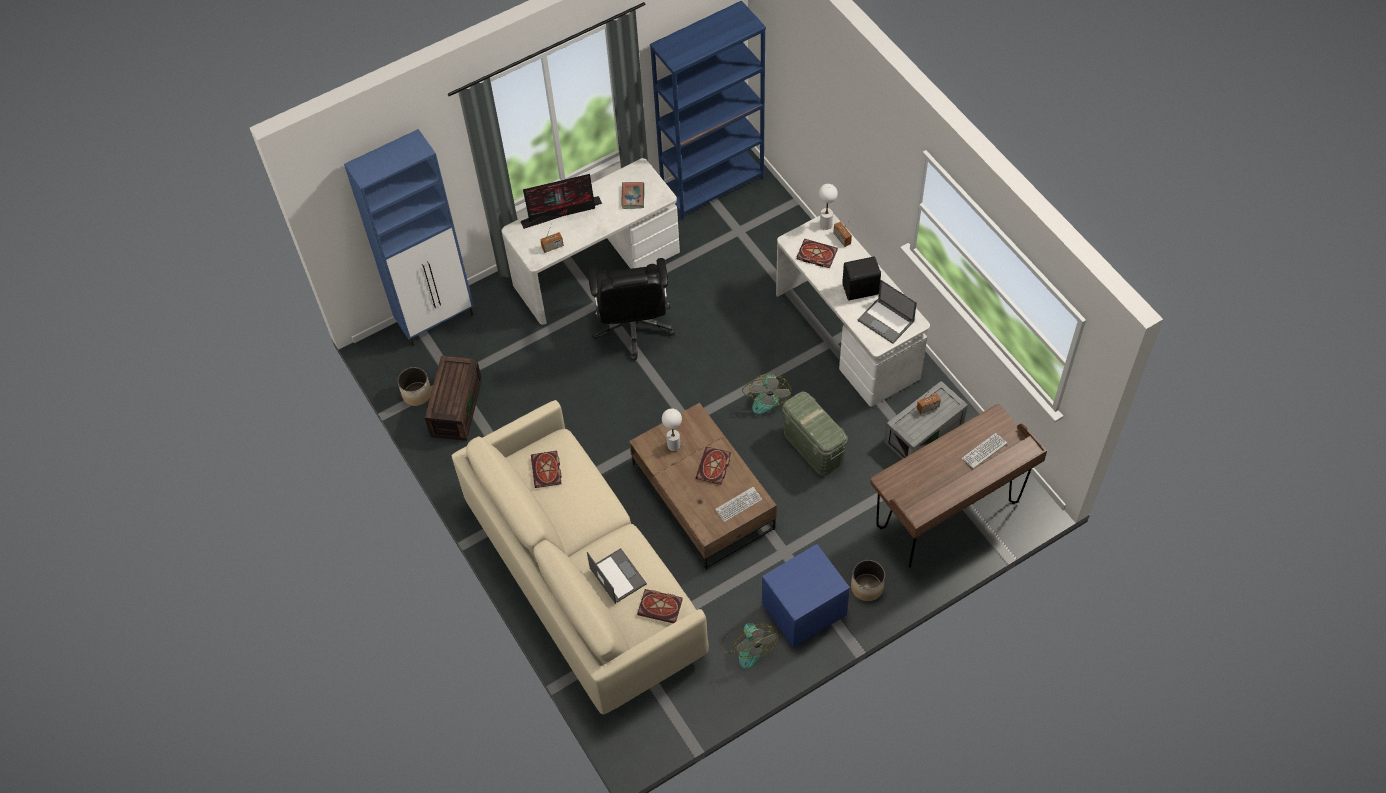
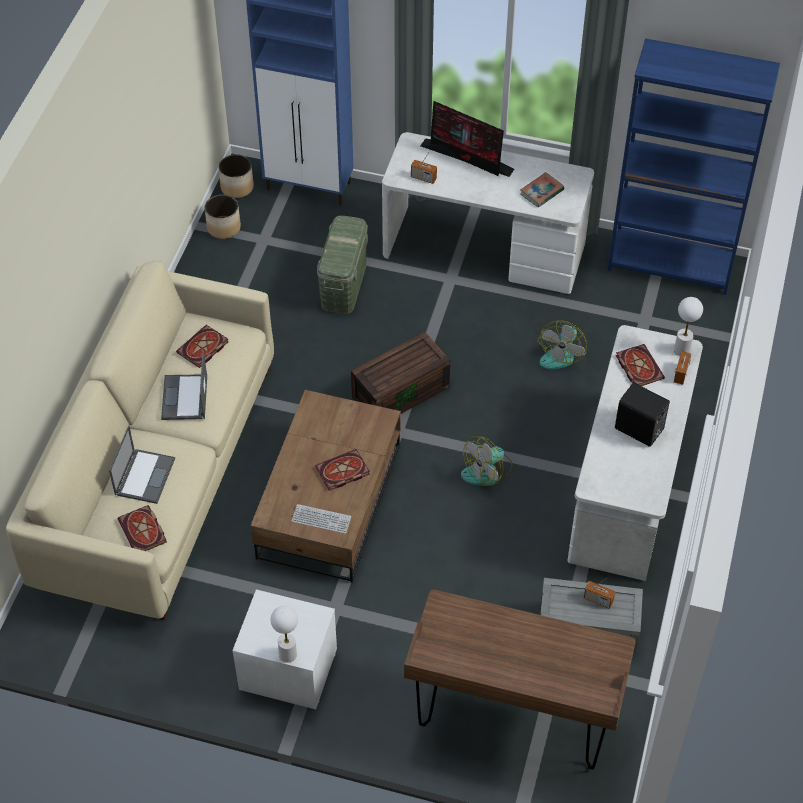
camera: 45 degrees right, 5 degrees down
(455, 406) = (238, 261): brown storage box -> brown storage box (401, 391)
(633, 328) = (451, 321): black office chair -> none
(674, 445) = (334, 425): white table lamp -> white table lamp (288, 654)
(747, 646) = (205, 651): fan -> fan (560, 353)
(803, 611) = (287, 670): blue nightstand -> white nightstand
(812, 447) = (472, 548): green storage box -> green storage box (343, 284)
(866, 587) = (364, 704): planter -> planter (237, 187)
(886, 321) = (626, 475): laptop -> laptop (185, 398)
(984, 451) = (564, 665): keyboard -> none

